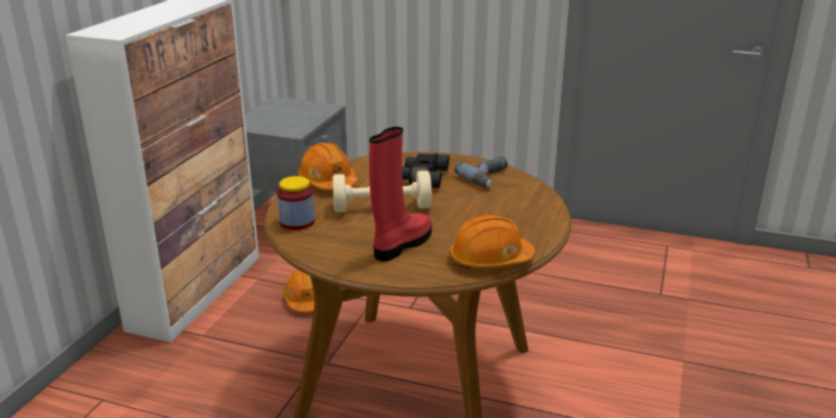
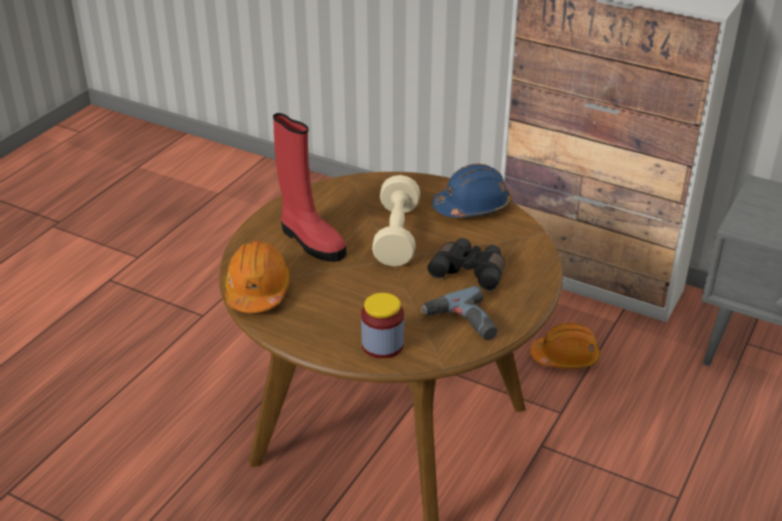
camera: 100 degrees right, 10 degrees up
(297, 222) = (380, 186): jar -> jar (382, 345)
(328, 182) = (472, 207): orange hard hat -> blue hard hat

